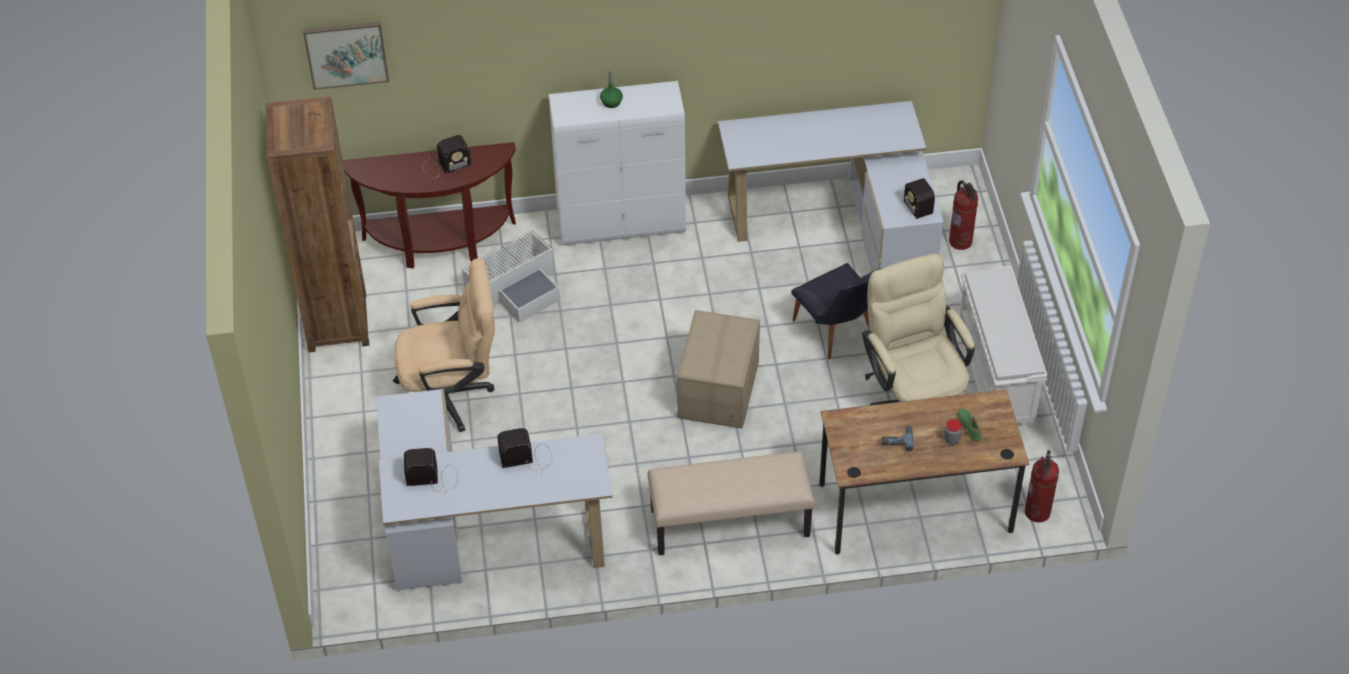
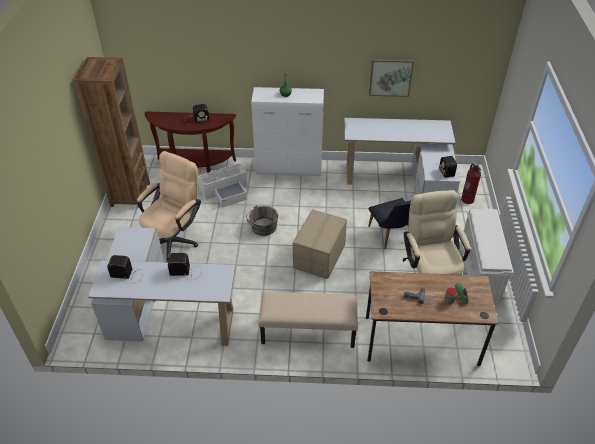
camera: 10 degrees right, 5 degrees down
(346, 54) = (146, 47): picture -> picture (390, 77)
(452, 396) = (175, 238): beige office chair -> beige office chair turned 60 degrees counterclockwise
(604, 351) = (262, 227): none -> grey bucket
(1037, 512) = (497, 355): fire extinguisher -> none

